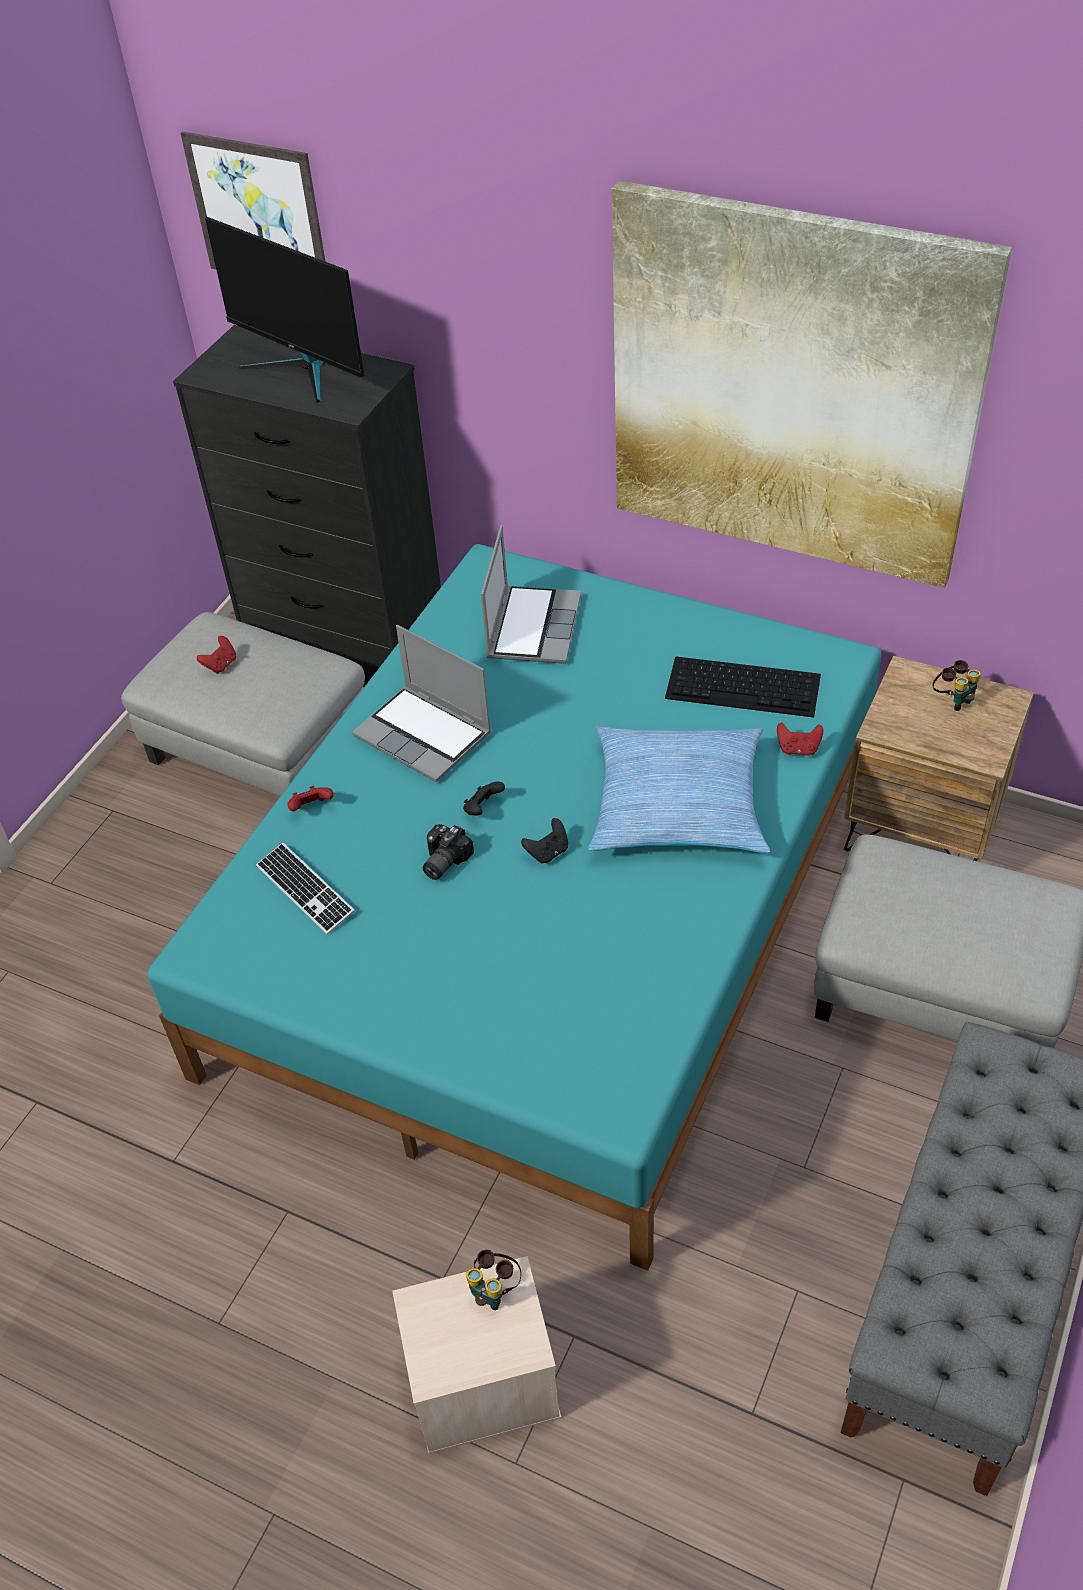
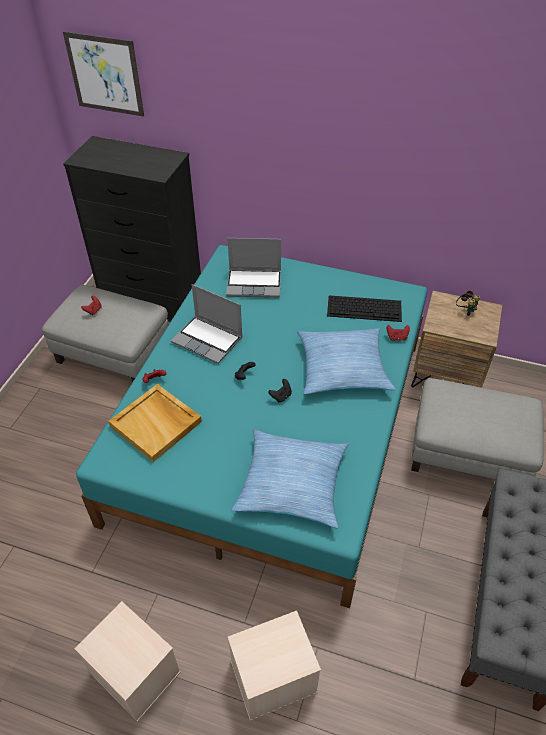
camera: 10 degrees left, 0 degrees up
(227, 1347) = (133, 672): none -> beige storage box
(302, 369) = (131, 156): monitor -> none
(305, 890) = (156, 424): keyboard -> beige tray
(442, 861) = (227, 404): camera -> none
(495, 1290) = (282, 631): binoculars -> none
(532, 626) = (255, 283): laptop -> laptop turned 90 degrees clockwise
(541, 1019) = (292, 483): none -> pillow
(792, 389) = (388, 157): picture -> none

